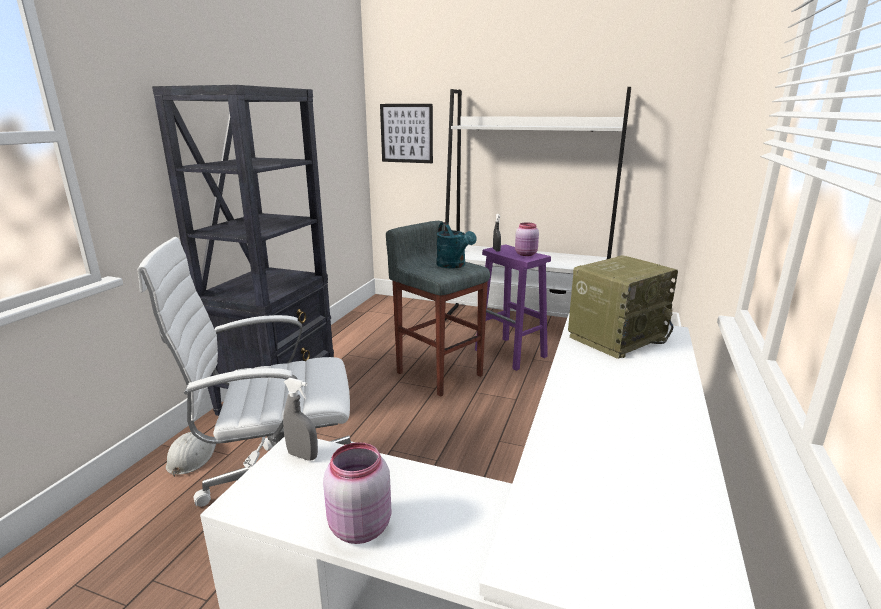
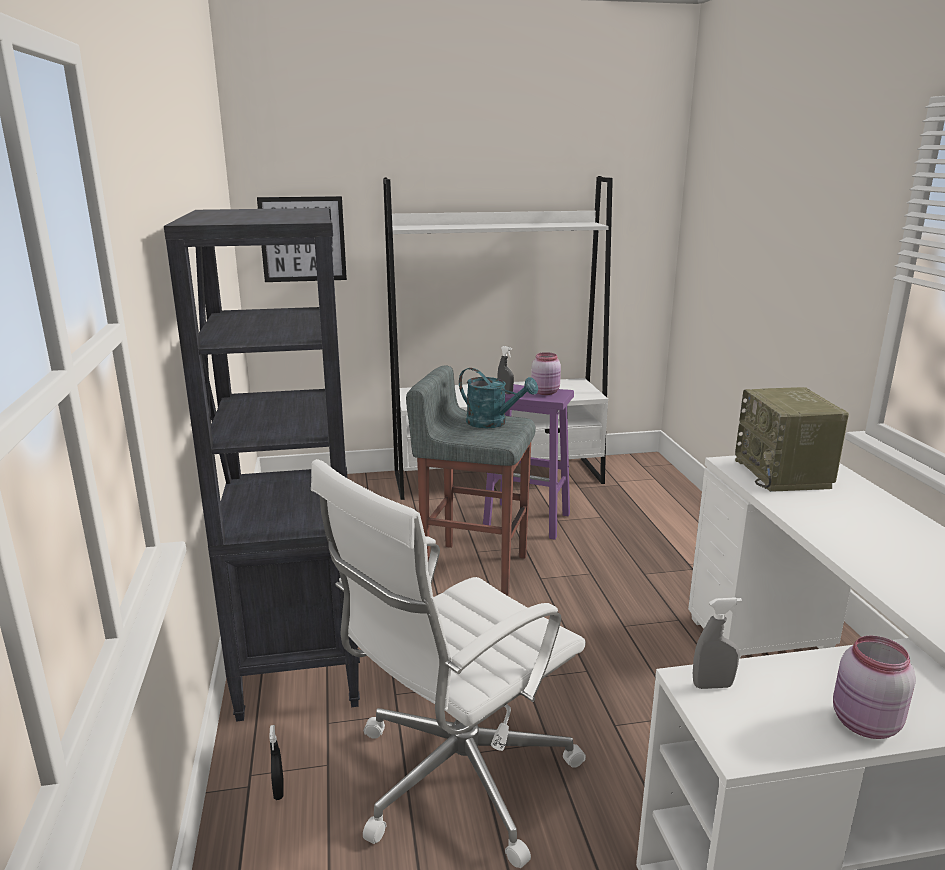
camera: 30 degrees left, 0 degrees up
(191, 457) = (278, 790): white hard hat -> black spray bottle
(616, 337) = (784, 474): radio -> radio turned 150 degrees clockwise

